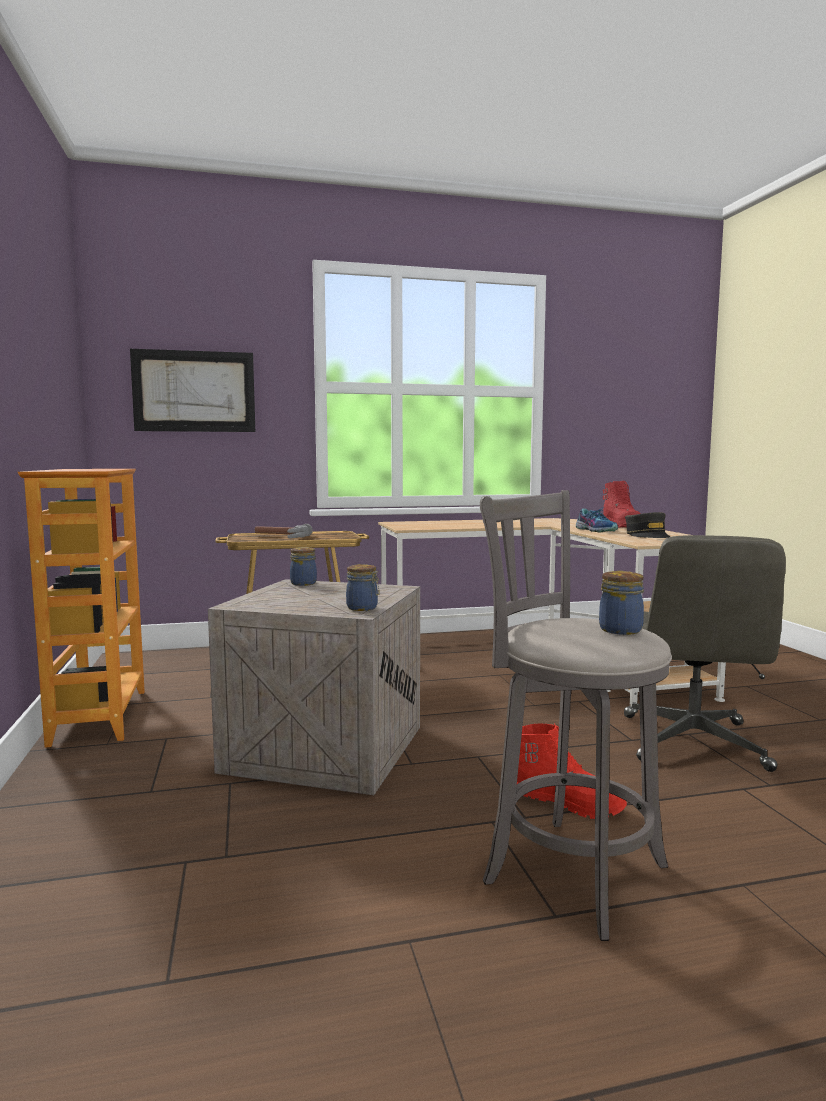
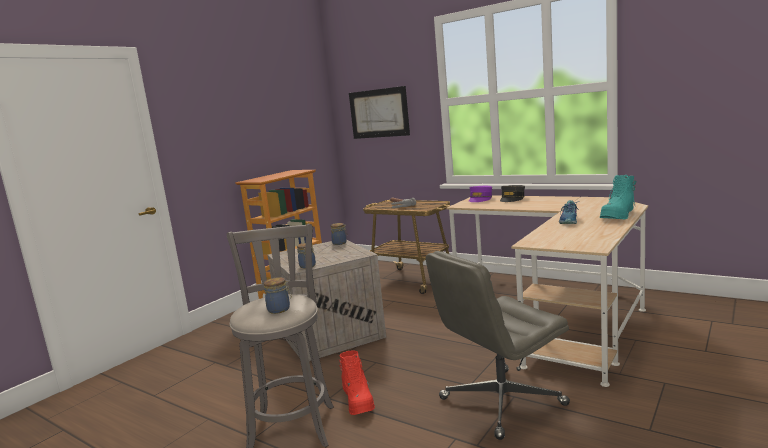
camera: 50 degrees right, 5 degrees up
(407, 523) = (480, 199): none -> purple cap
(622, 526) = (618, 215): red boot -> turquoise boot
(647, 535) = (576, 233): grey cap -> grey cap (512, 199)

